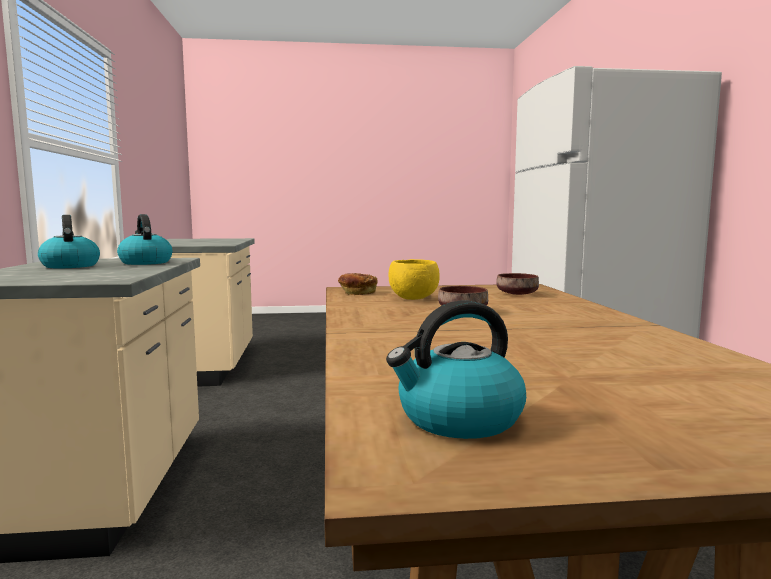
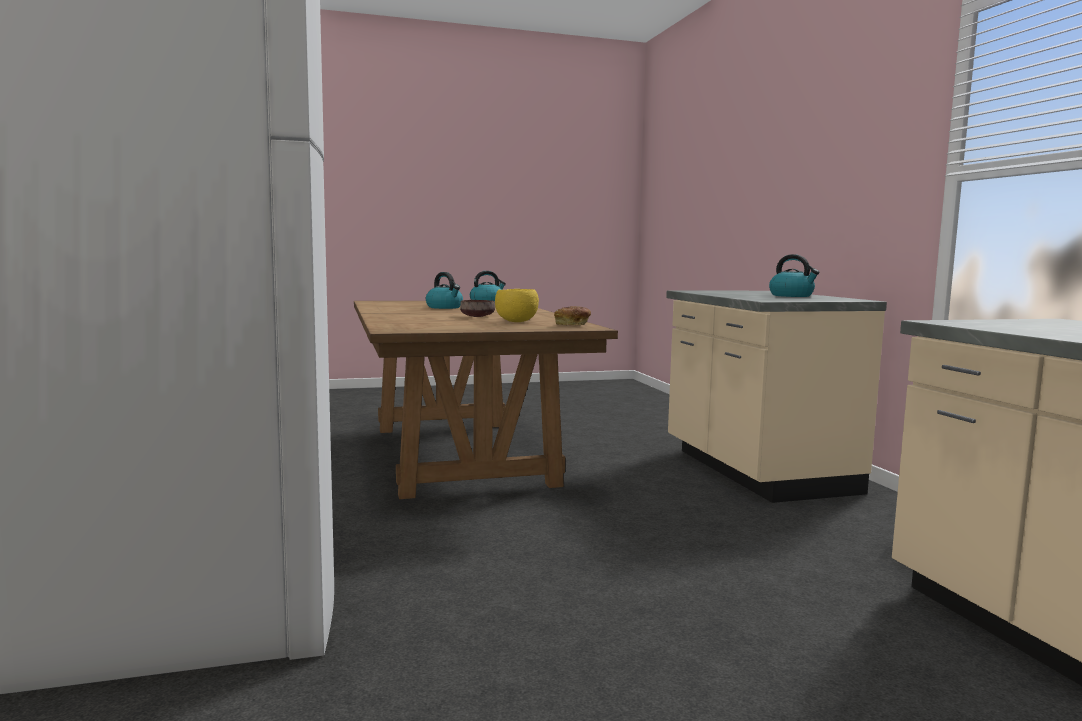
camera: 170 degrees right, 0 degrees up
(145, 262) = (759, 297): kettle -> kettle (445, 307)
(517, 294) = (420, 324): brown bowl -> none

